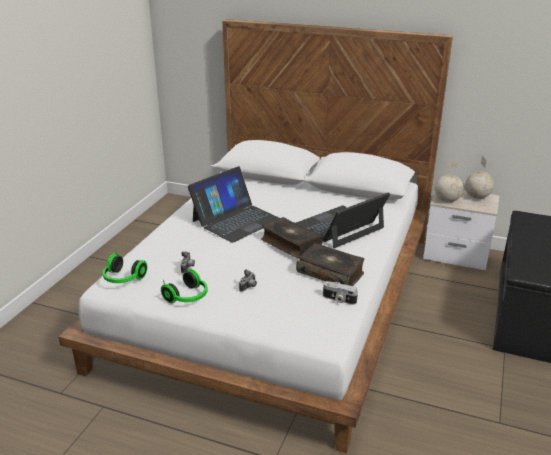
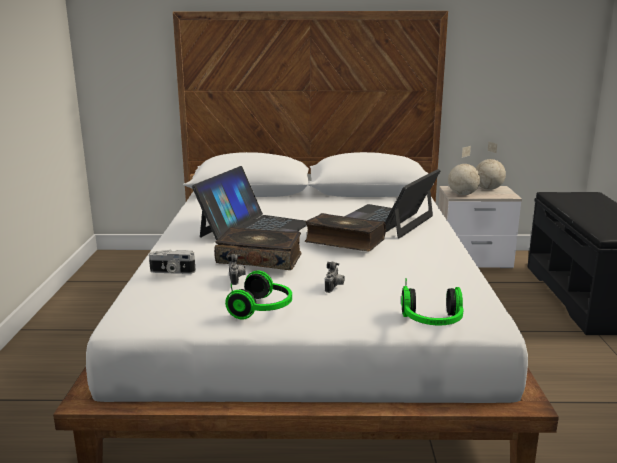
camera: 20 degrees left, 10 degrees down
(123, 279) = (149, 305): headphones -> headphones (432, 322)
(330, 273) = (419, 259): book -> book (259, 258)
(339, 299) = (456, 281): camera -> camera (172, 272)

